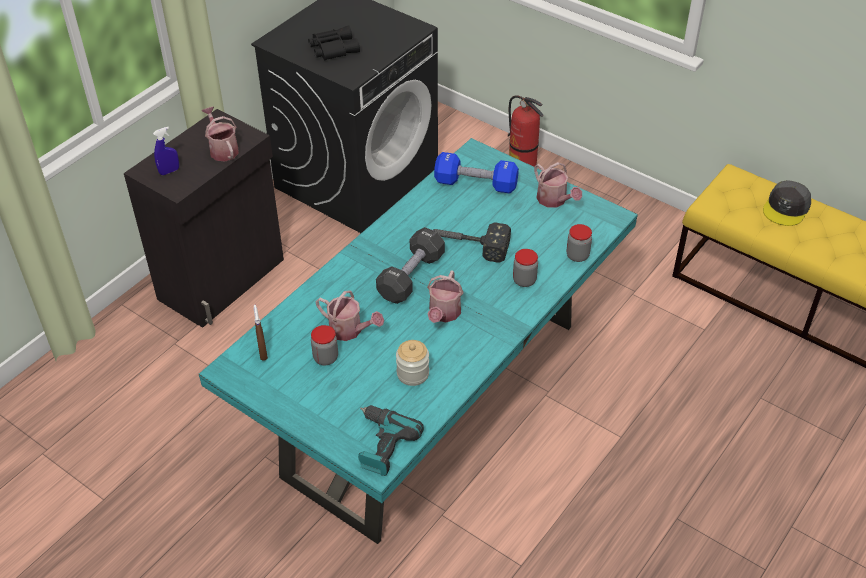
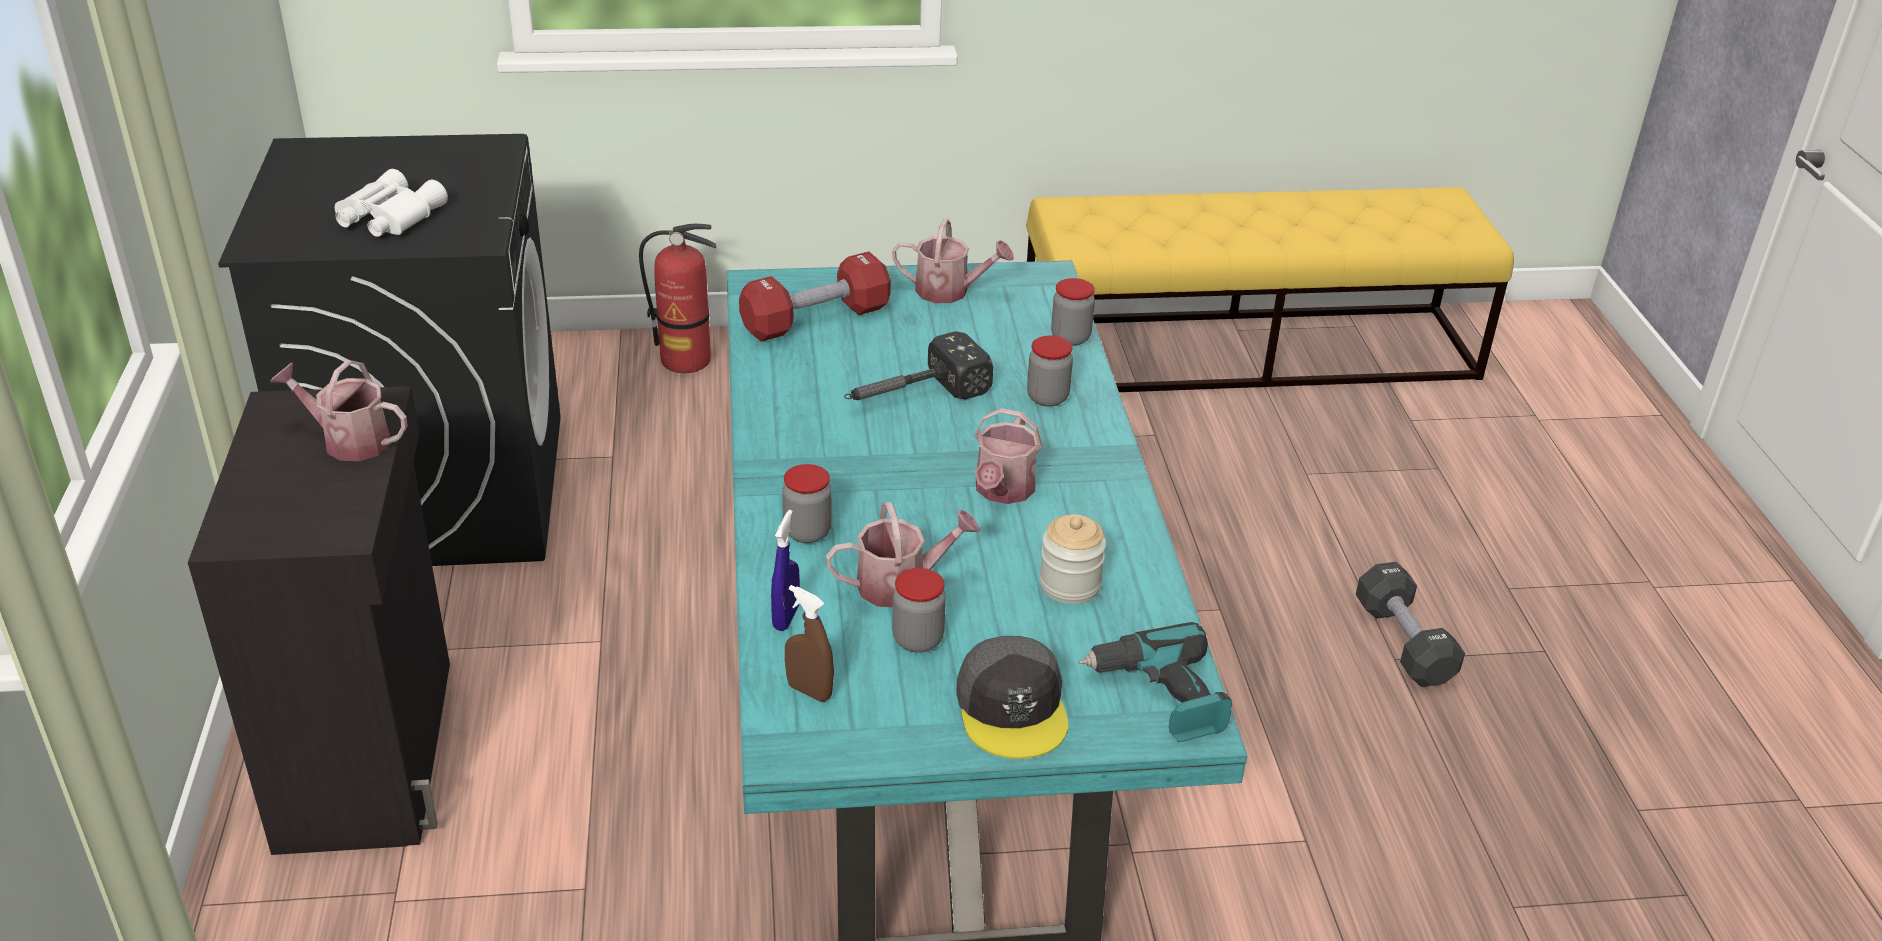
camera: 45 degrees left, 10 degrees down
(169, 171) = (286, 516): blue spray bottle -> blue spray bottle (786, 617)
(332, 48) = (387, 217): black binoculars -> white binoculars
(345, 285) = (807, 532): none -> jar
(411, 276) = (889, 471): black dumbbell -> black dumbbell (1403, 643)
(443, 314) = (1002, 491): watering can -> watering can turned 45 degrees clockwise
(476, 184) = (816, 320): blue dumbbell -> red dumbbell
(786, 208) = (1163, 214): grey cap -> grey cap (1012, 708)

